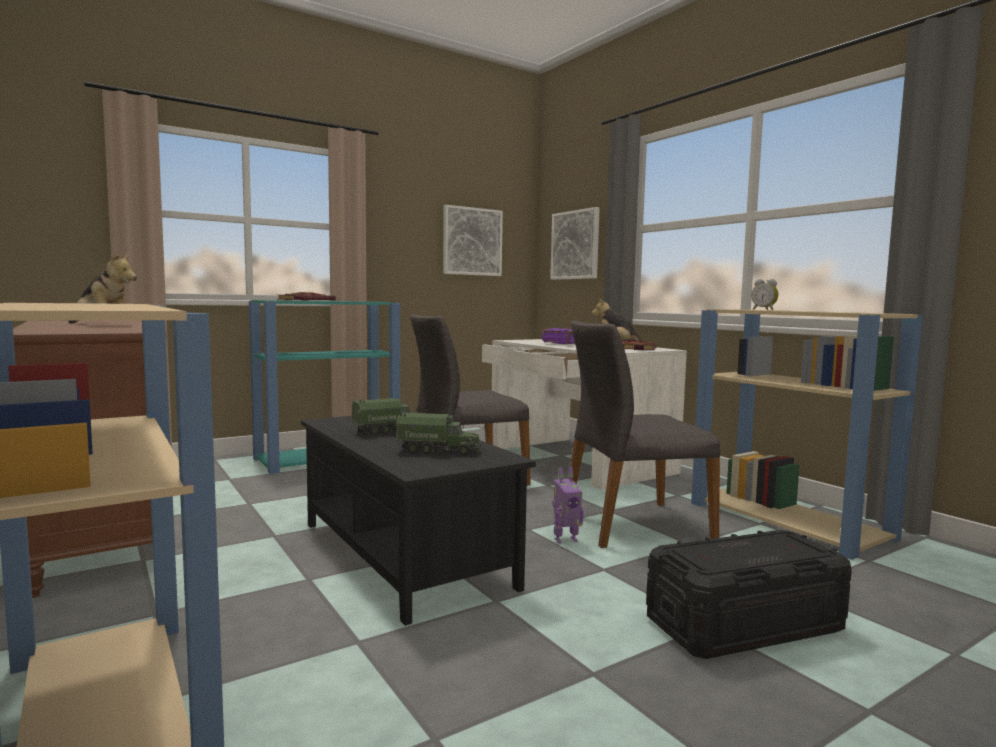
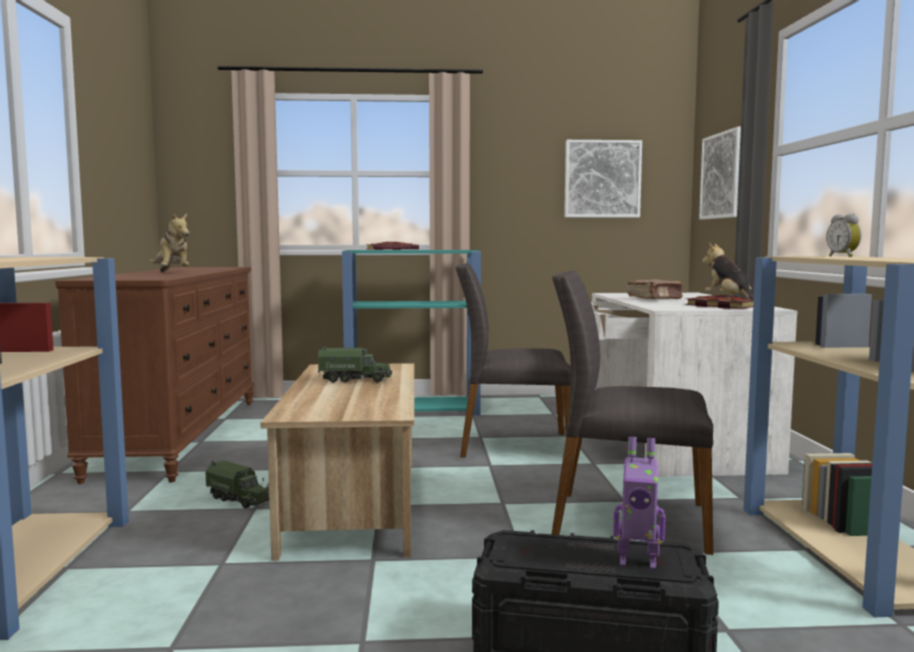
camera: 30 degrees right, 0 degrees up
(404, 554) = (355, 503): black coffee table -> beige coffee table
(439, 451) = (350, 401): toy truck -> toy truck (240, 499)
(562, 344) = (655, 299): purple book -> brown book
(565, 539) = (525, 520): toy robot -> toy robot (637, 561)

